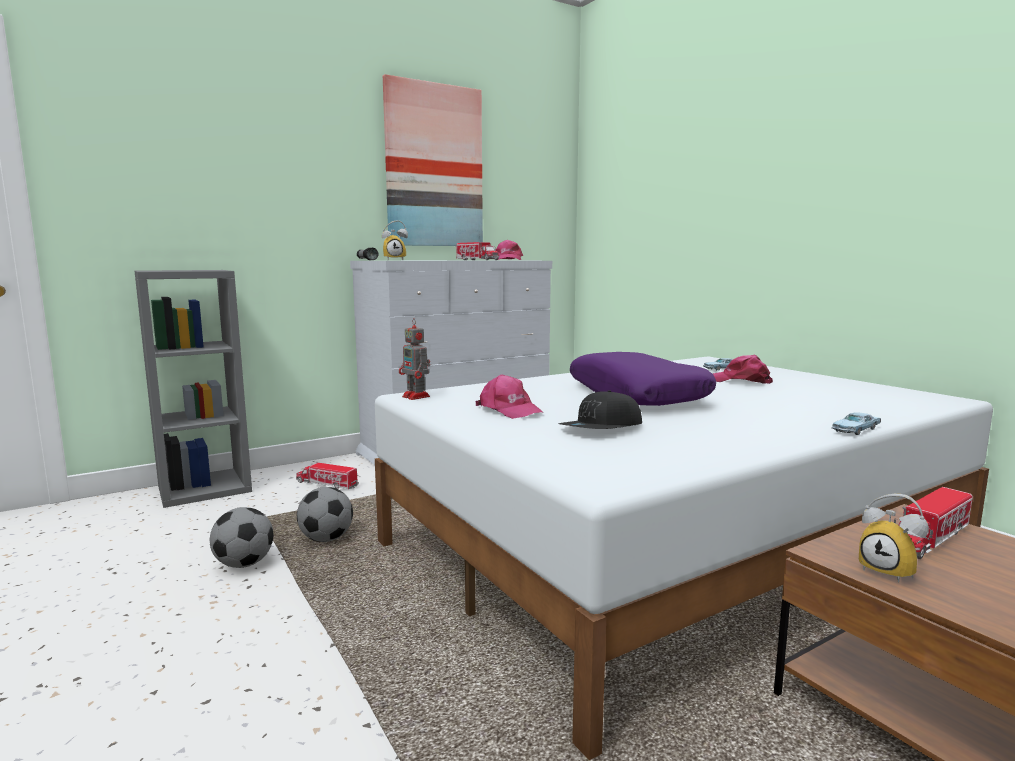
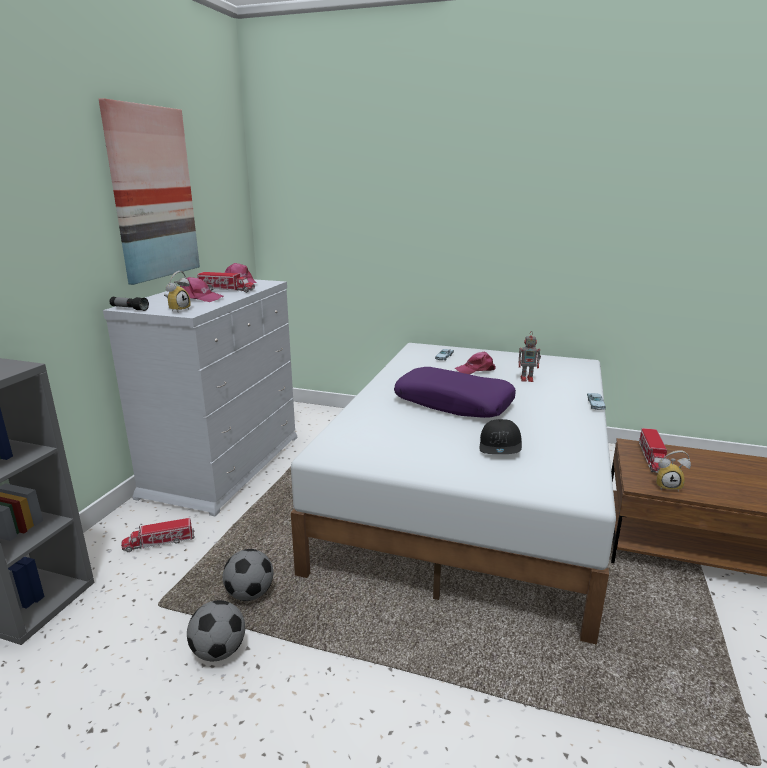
camera: 40 degrees left, 10 degrees up
(416, 397) = (328, 452): toy robot -> toy robot (527, 379)
(509, 410) = (418, 446): pink cap -> pink cap (199, 298)

